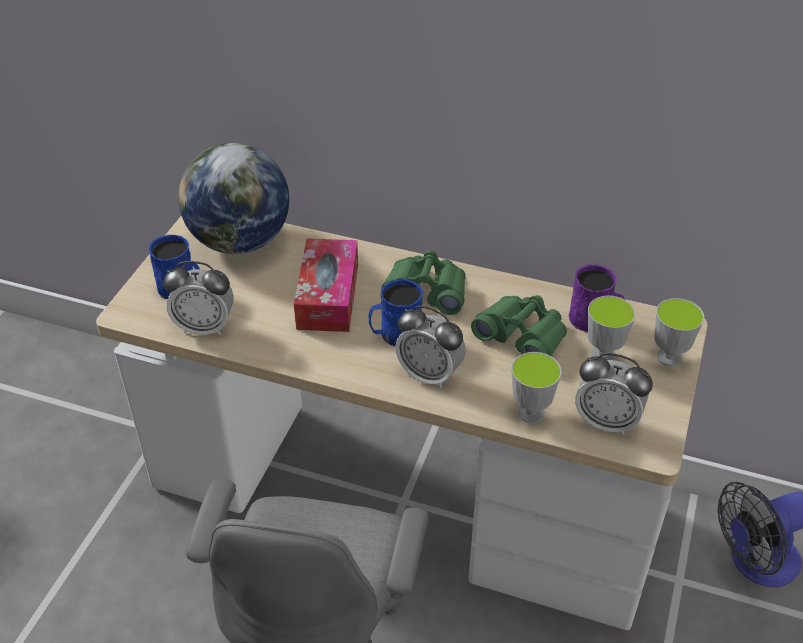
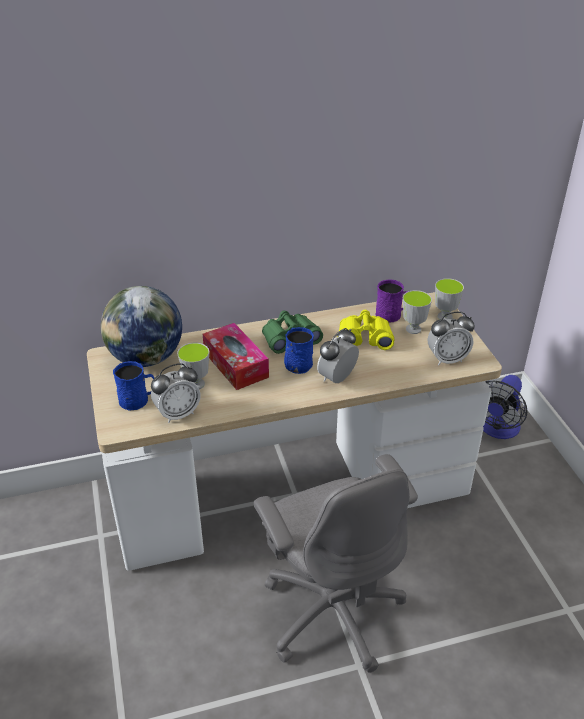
camera: 35 degrees left, 5 degrees down
(429, 374) = (337, 378): alarm clock -> alarm clock turned 135 degrees clockwise
(522, 336) = (364, 338): green binoculars -> yellow binoculars
(530, 413) = (408, 373): cup -> cup (196, 384)

